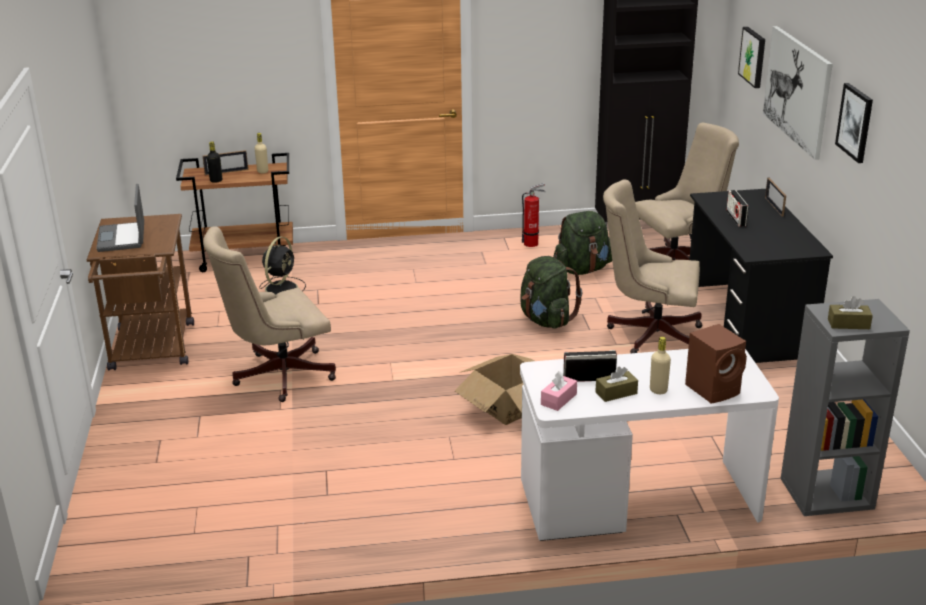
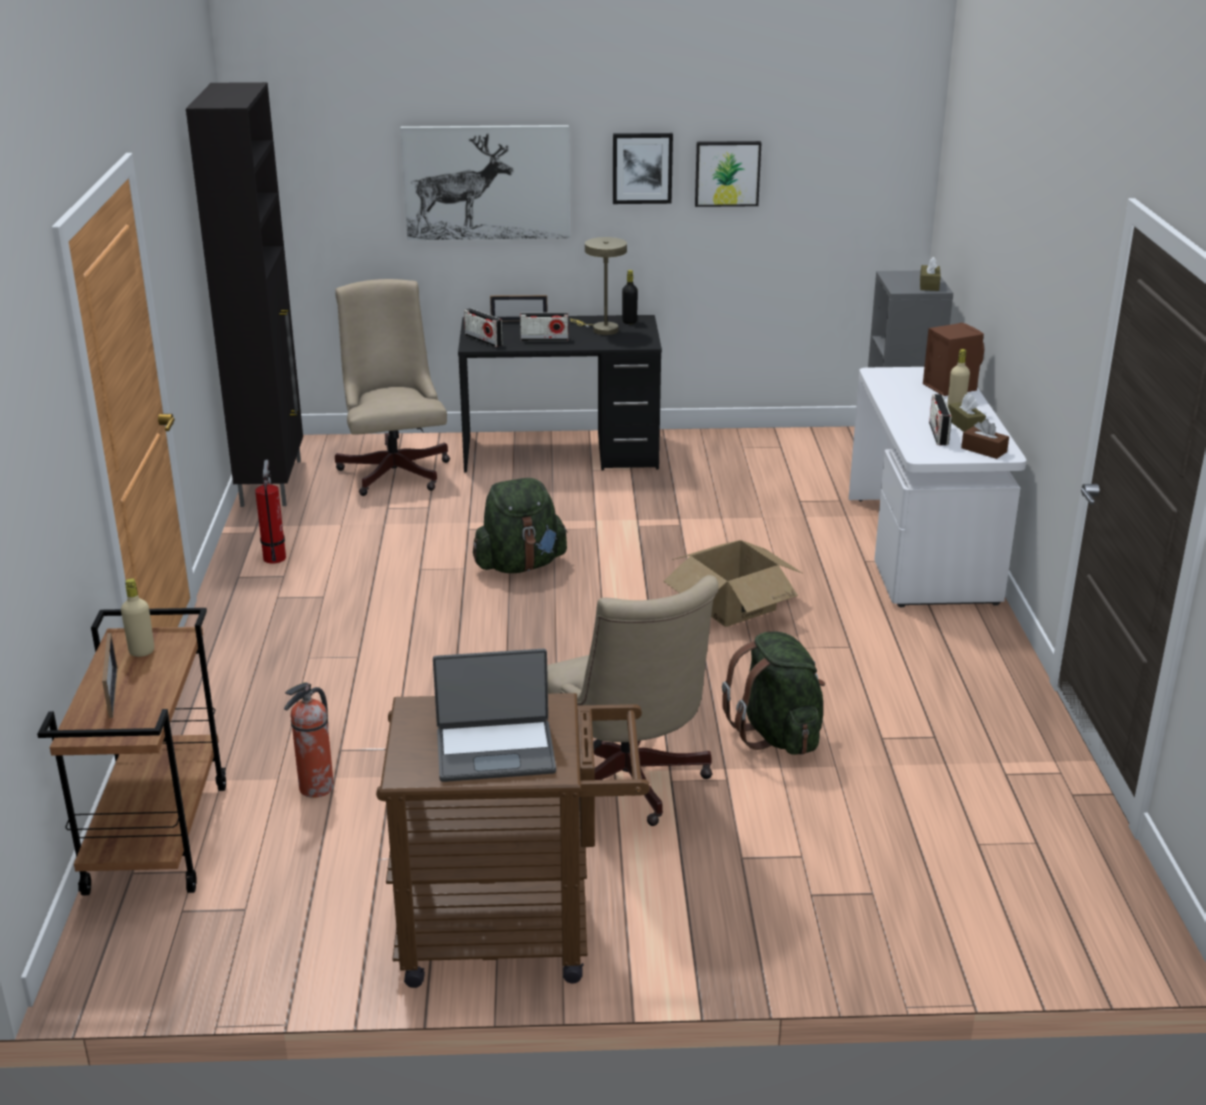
camera: 85 degrees left, 0 degrees up
(216, 180) = (156, 702): black bottle -> black bottle (629, 322)
(282, 287) = (315, 788): black fan -> fire extinguisher
(558, 399) = (984, 450): pink tissue box -> brown tissue box
(582, 270) = (382, 529): green backpack -> green backpack (777, 734)
(649, 333) = (575, 507): beige office chair -> none
(719, 199) = (483, 340): none -> radio
(753, 57) = (339, 185): picture -> picture (727, 173)
(775, 237) = (601, 329): none -> beige table lamp

